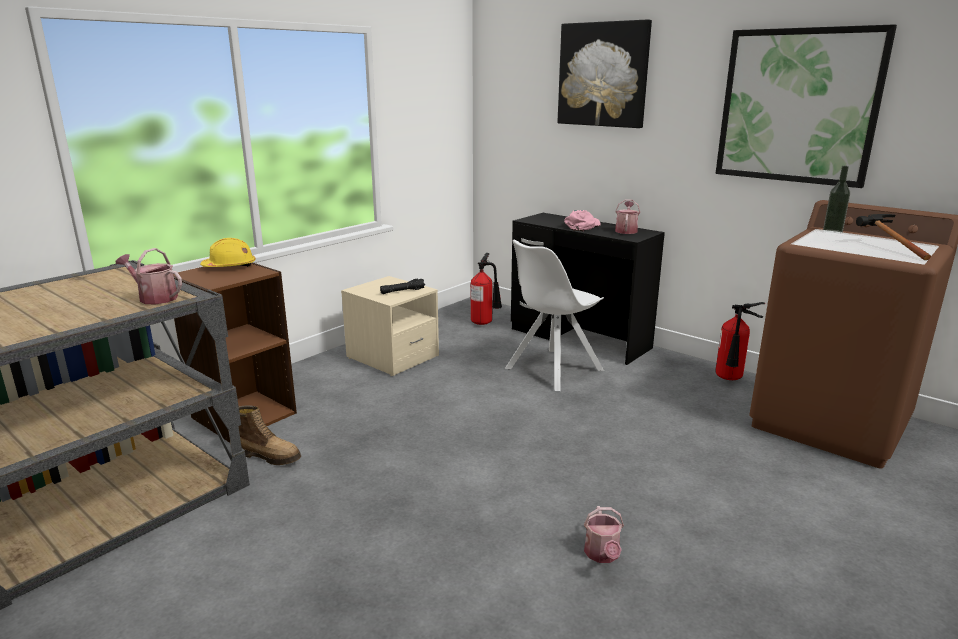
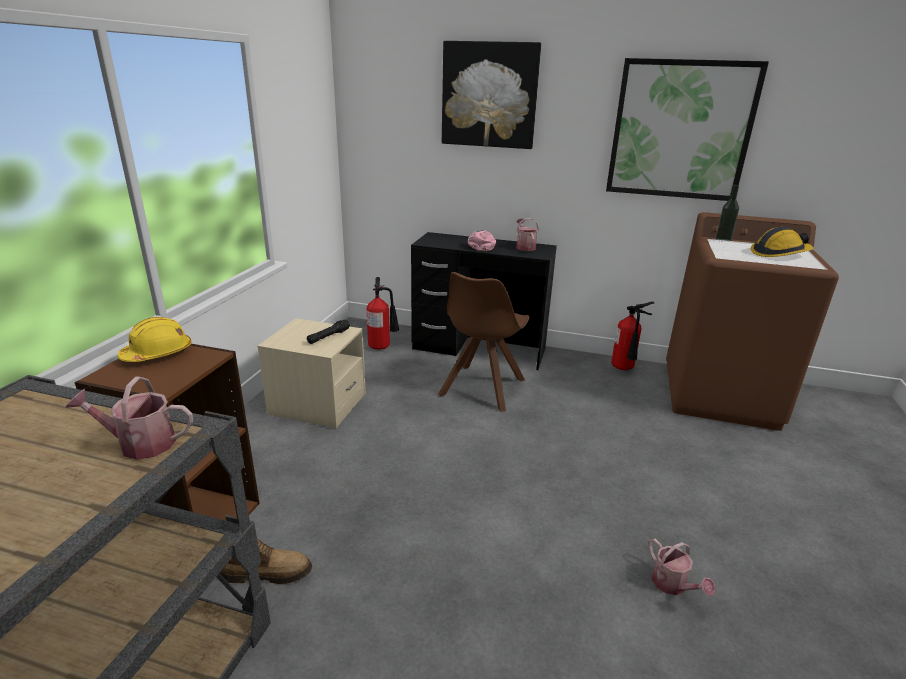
camera: 25 degrees left, 5 degrees up
(552, 370) = (481, 388): white chair -> brown chair
(885, 247) = (779, 254): hammer -> hard hat

